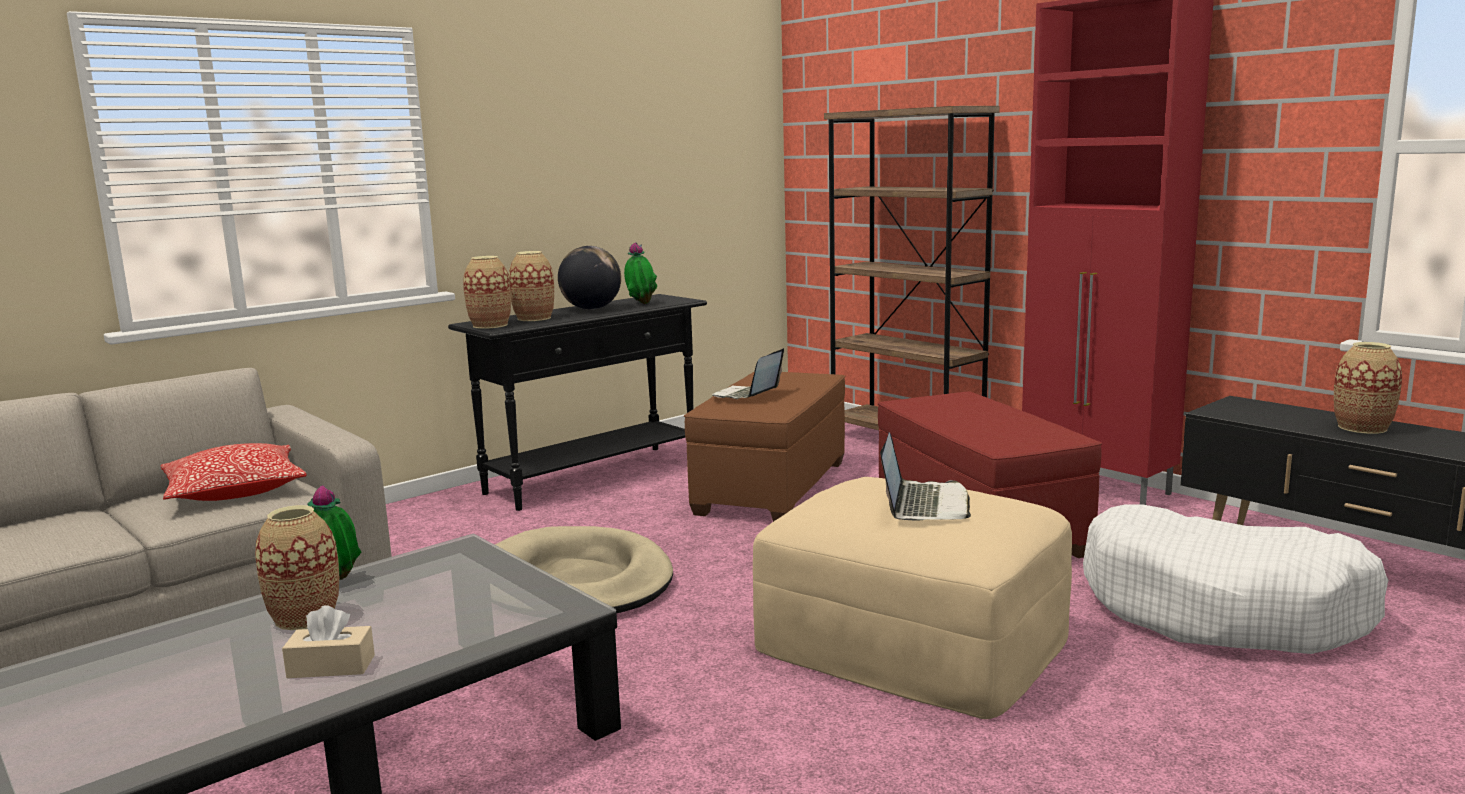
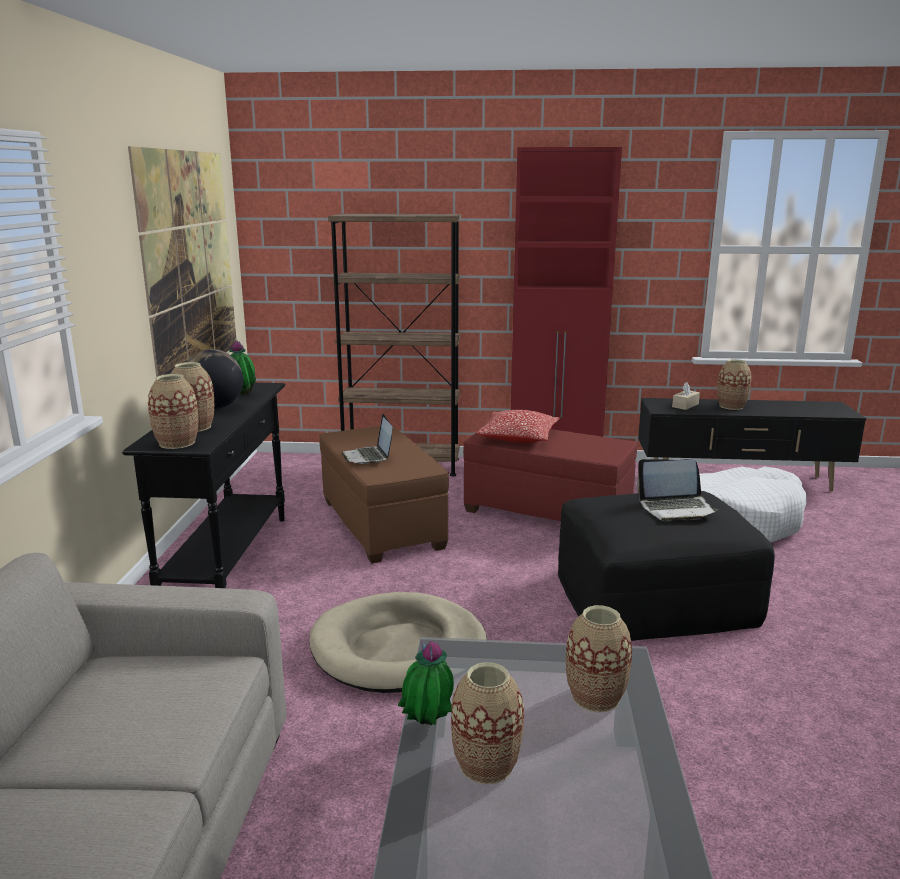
camera: 45 degrees left, 5 degrees up
(235, 492) = (139, 694): pillow -> pillow (518, 438)
(331, 666) = (606, 785): beige tissue box -> beige tissue box (685, 405)
(475, 619) = (595, 697): none -> vase
(665, 165) = (190, 262): none -> picture
(913, 641) = (654, 598): beige ottoman -> black ottoman
(924, 504) = (676, 508): laptop -> laptop turned 120 degrees clockwise

